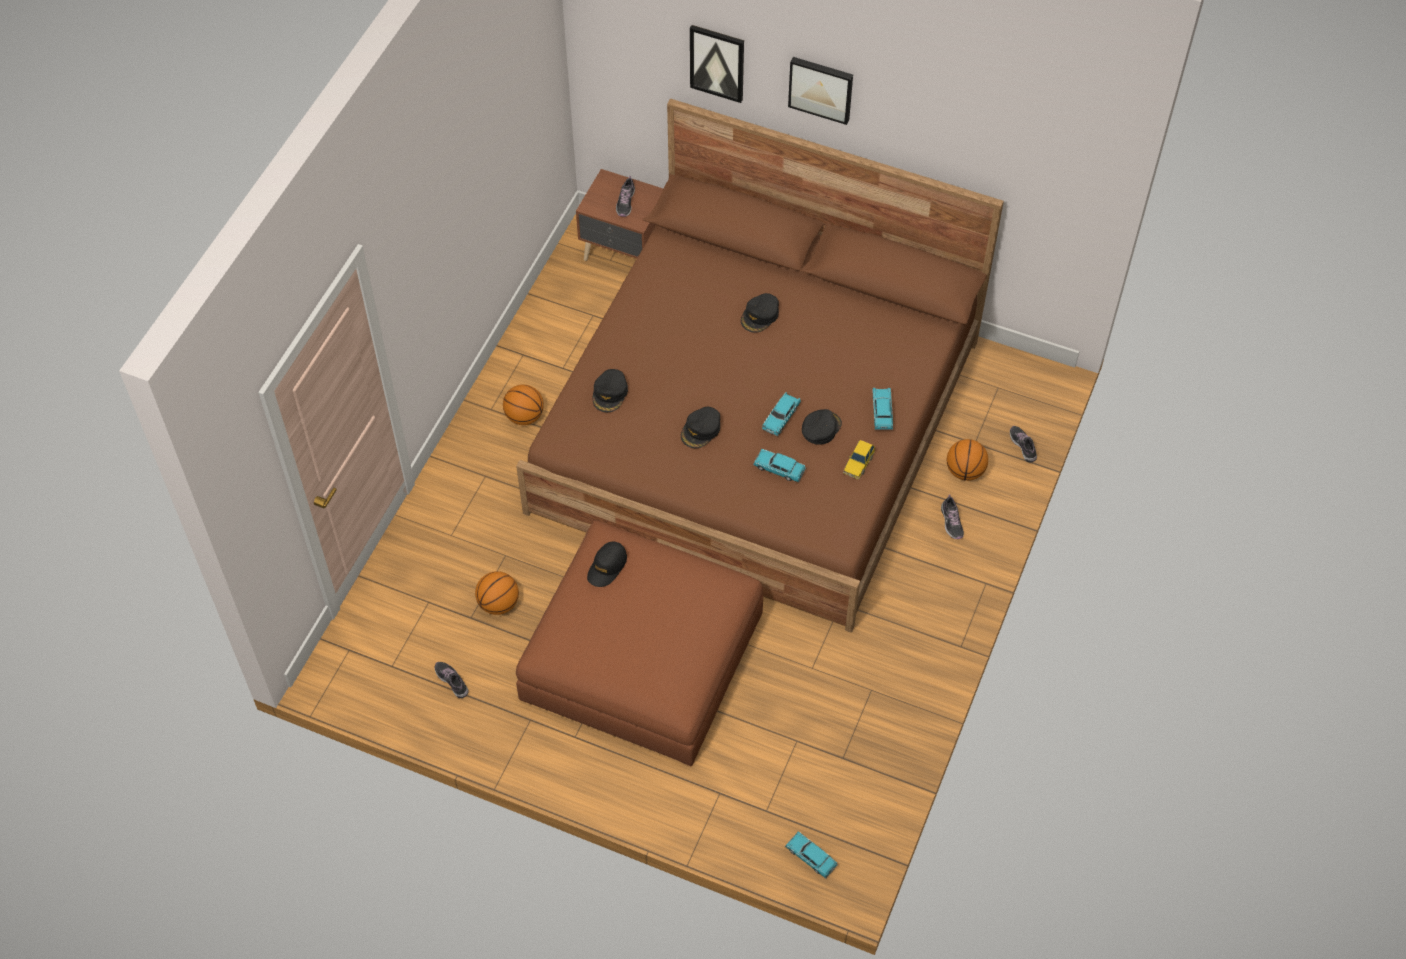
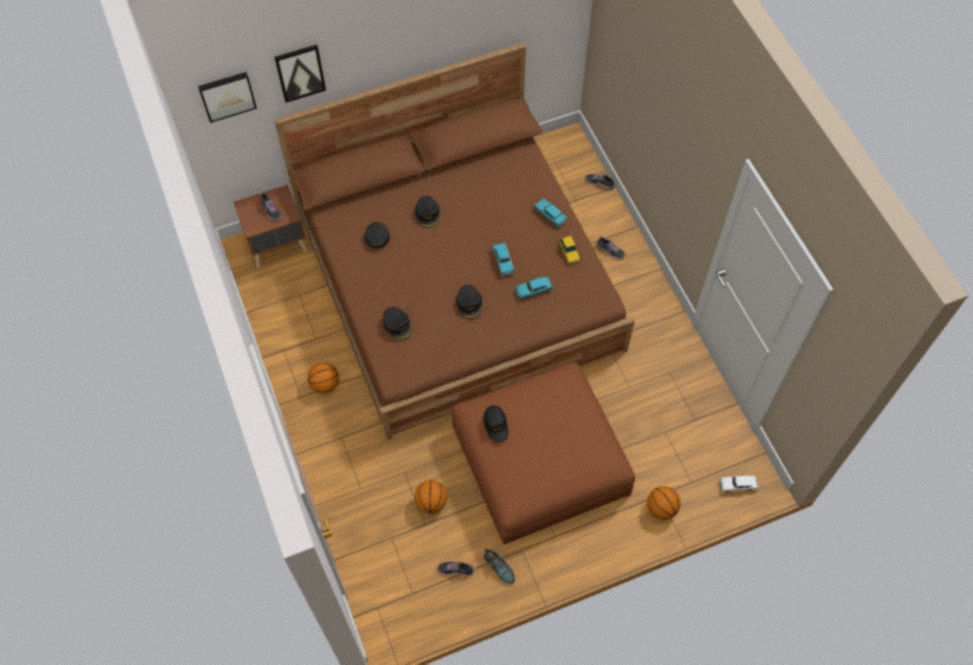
camera: 45 degrees left, 5 degrees up
(492, 716) = (499, 568): none -> shoe
(811, 857) = (737, 485): turquoise toy car -> white toy car
(820, 428) = (529, 250): black cap -> black cap (376, 236)
(821, 88) = (380, 44): picture -> picture (227, 95)
(965, 471) = (587, 218): basketball -> basketball (661, 508)

